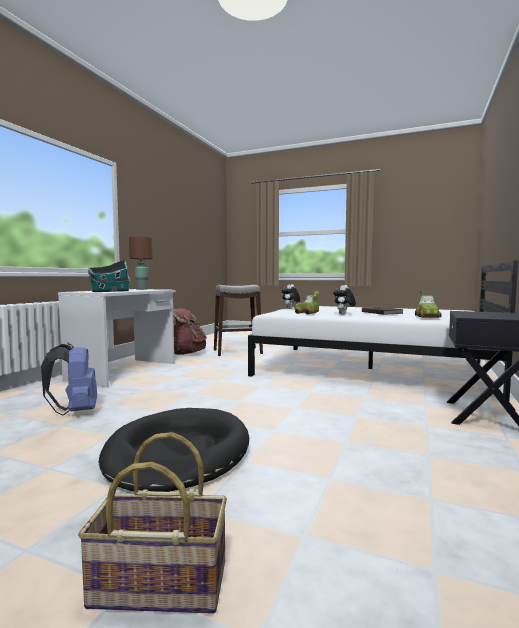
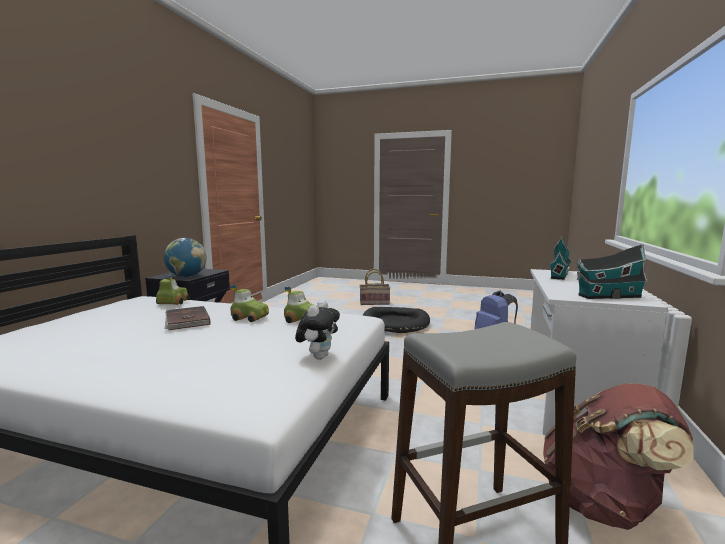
camera: 175 degrees right, 5 degrees up
(141, 289) = (607, 296): brown table lamp -> toy house
(343, 314) = (250, 318): plush toy -> toy car
(473, 312) = (187, 276): none -> globe

